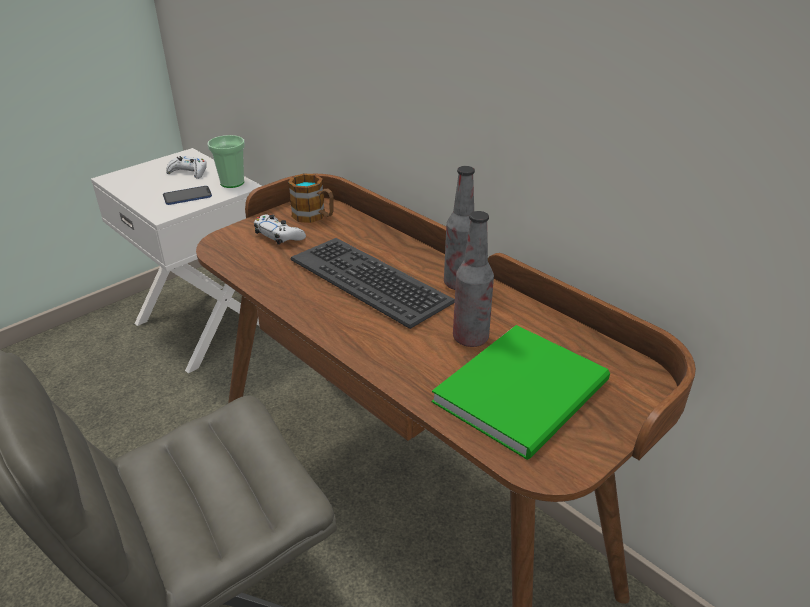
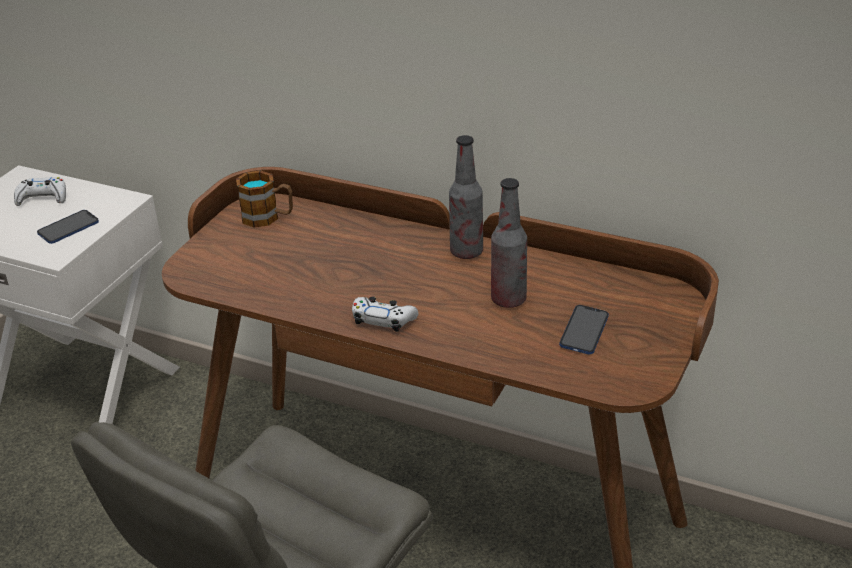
camera: 20 degrees left, 0 degrees up
(232, 183) = (110, 199): cup -> none
(279, 235) = (245, 247): white game controller -> white game controller (383, 320)
(370, 280) = (377, 270): keyboard -> none
(527, 391) = (584, 331): green book -> phone

